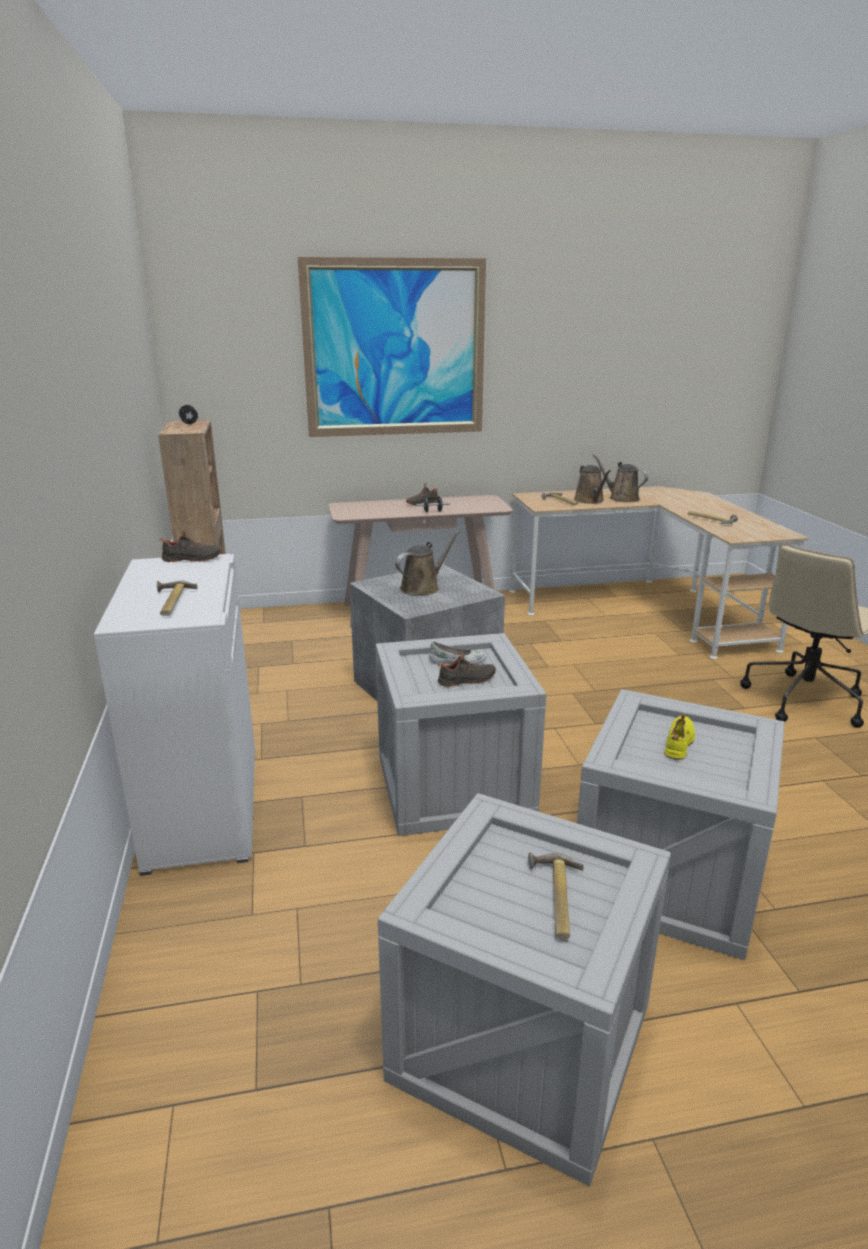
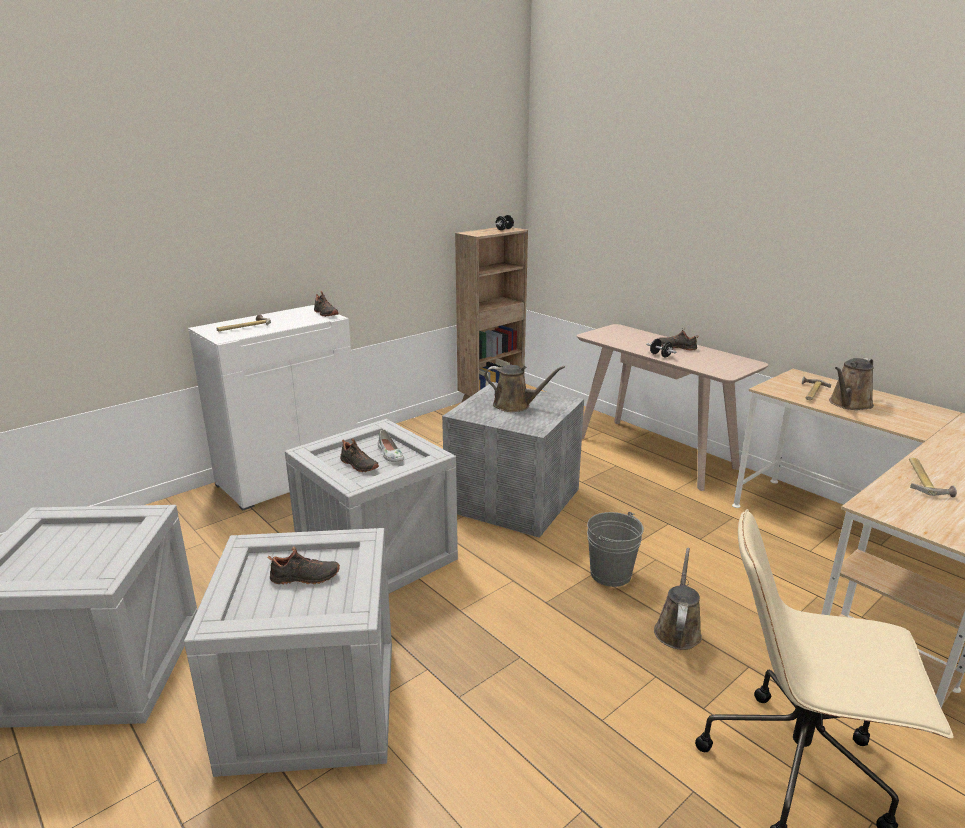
camera: 60 degrees right, 0 degrees up
(395, 349) = (694, 186): picture -> none
(554, 898) = (61, 562): hammer -> none
(578, 686) = (610, 574): none -> grey bucket
(621, 498) = (899, 416): brown watering can -> brown watering can (677, 630)
(680, 743) = (305, 578): yellow shoe -> black shoe

